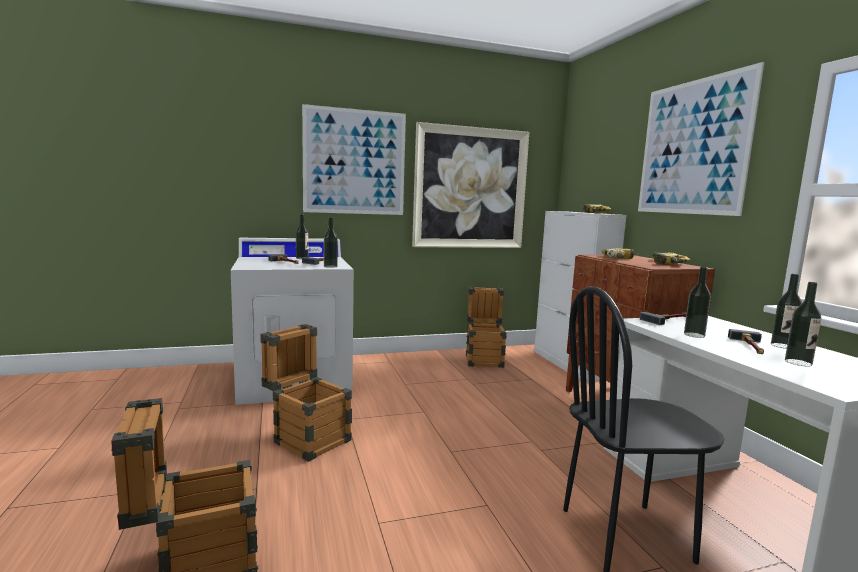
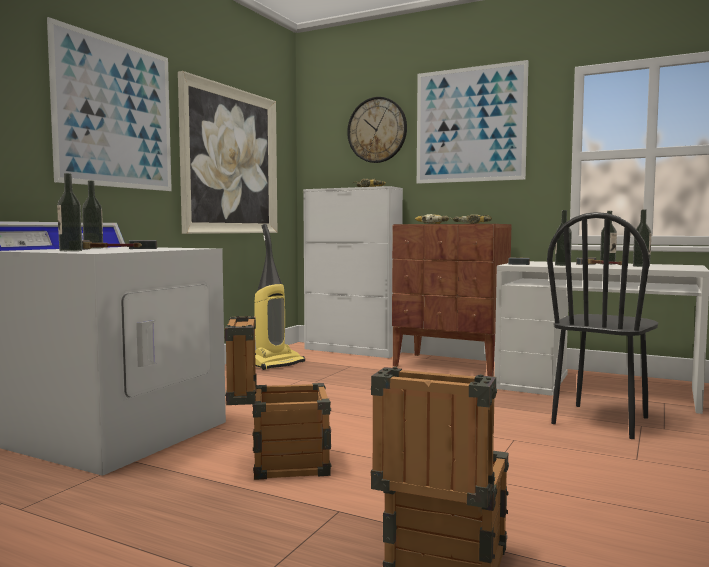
camera: 45 degrees left, 5 degrees down
(330, 266) = (184, 248): bottle -> bottle (70, 251)
(484, 359) = (276, 363): crate -> vacuum cleaner
(614, 154) = (377, 130): none -> wall clock

